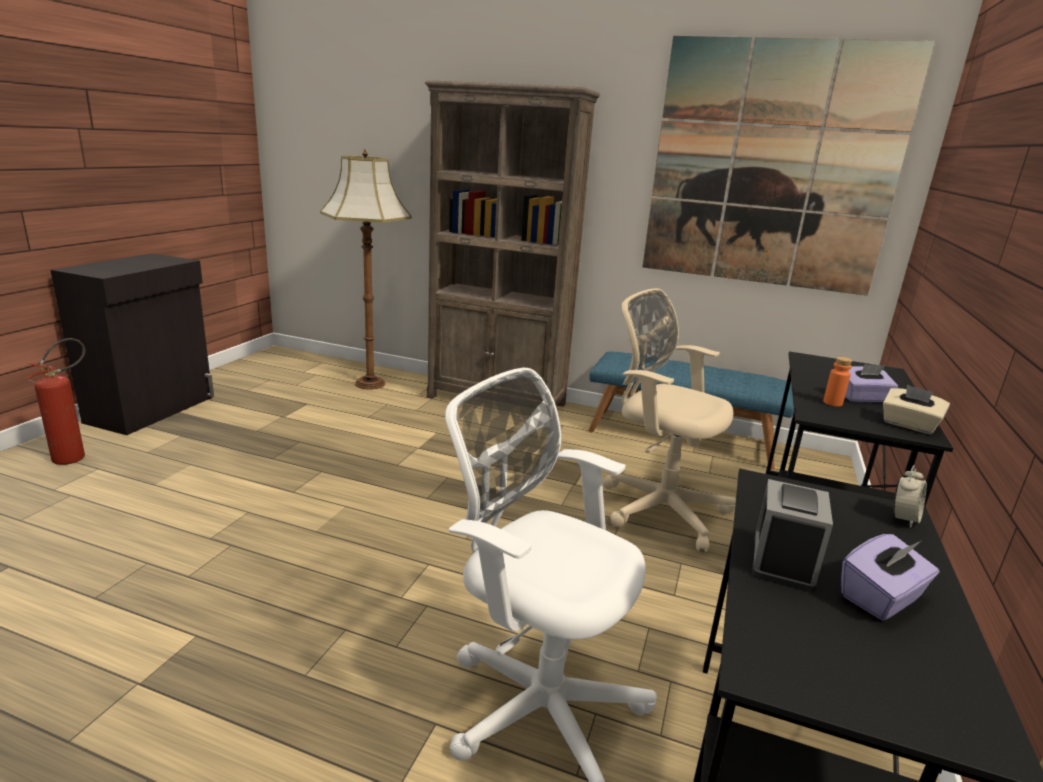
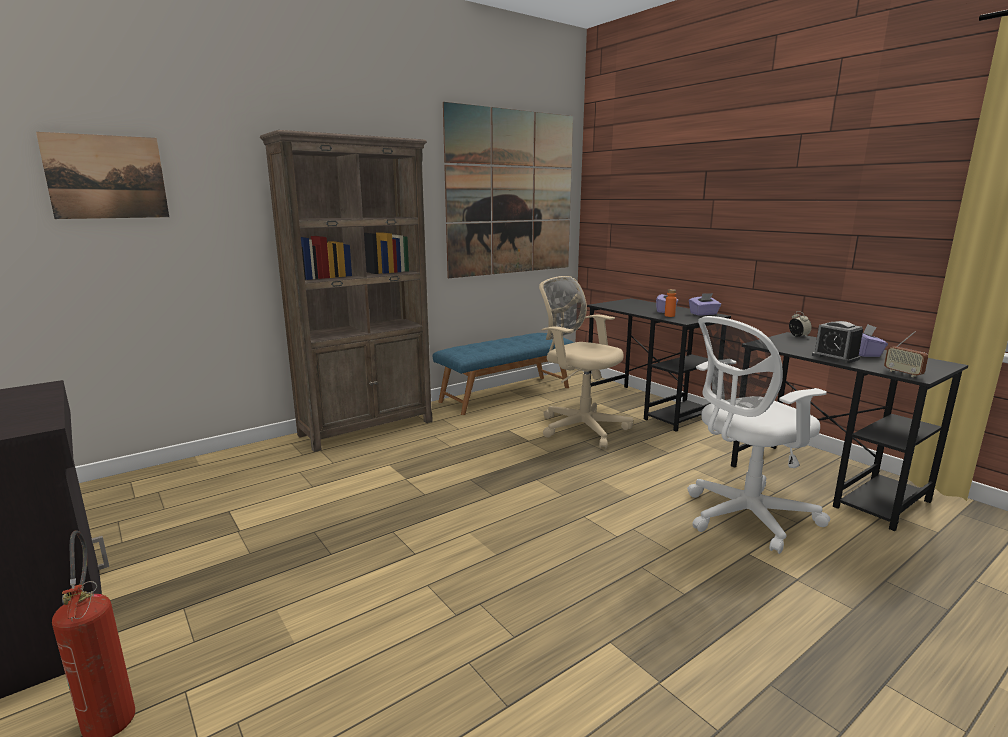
camera: 55 degrees left, 5 degrees down
(346, 123) = (107, 177): none -> picture
(370, 383) = (237, 469): floor lamp -> none
(658, 507) = (580, 427): beige office chair -> beige office chair turned 60 degrees clockwise
(763, 650) = (903, 373): none -> radio
(909, 425) = (703, 314): beige tissue box -> purple tissue box

